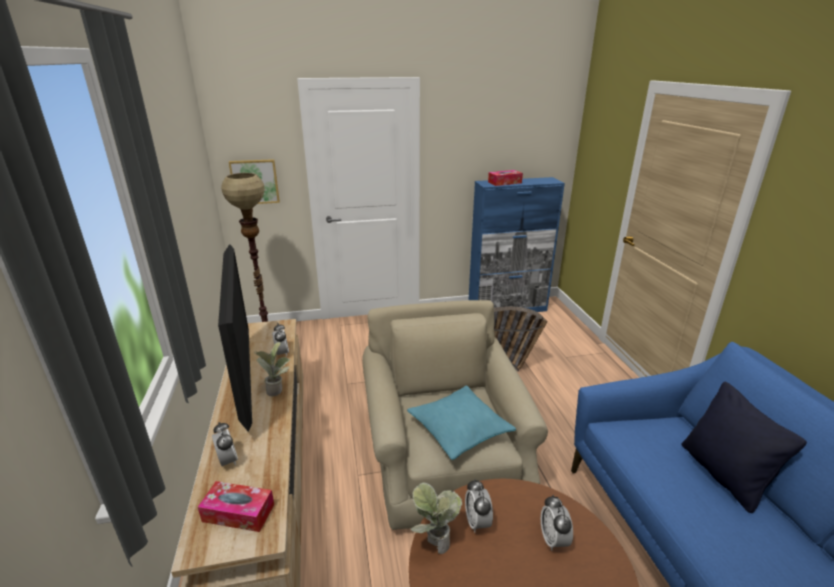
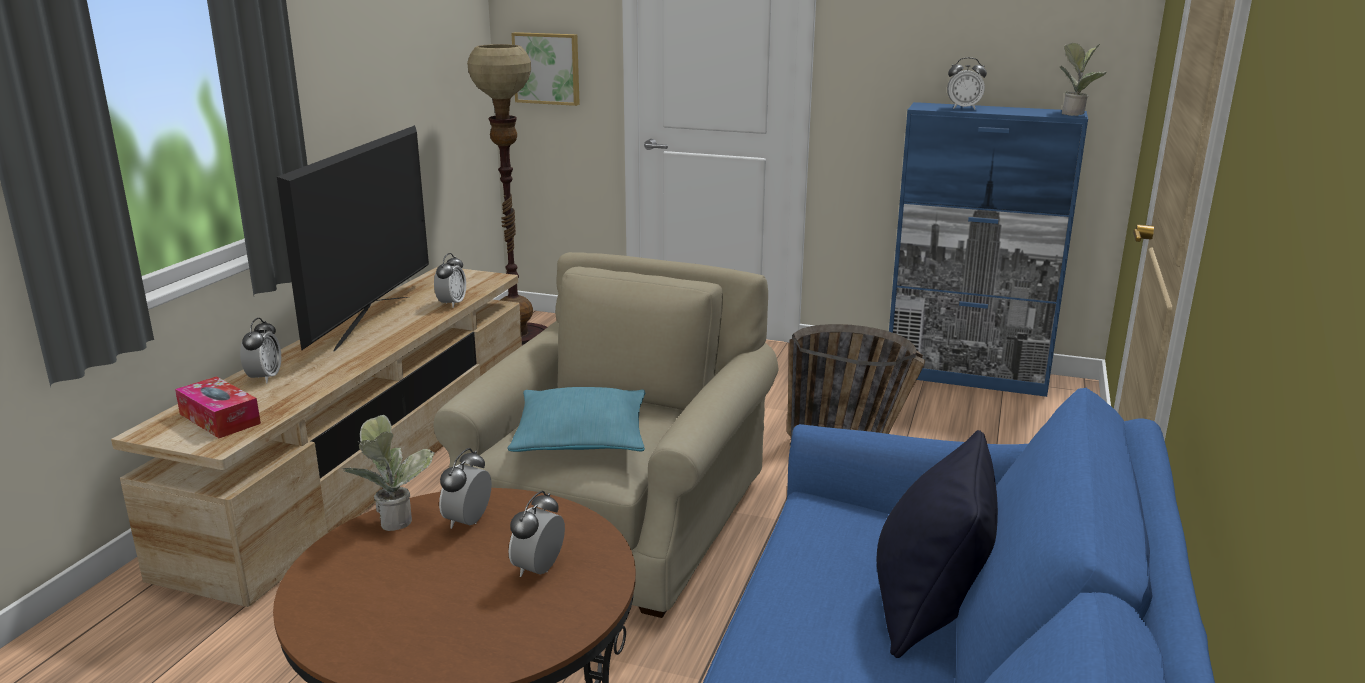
camera: 30 degrees right, 5 degrees down
(277, 389) = (398, 334): potted plant -> potted plant (1076, 114)
(504, 182) = (963, 108): tissue box -> alarm clock

